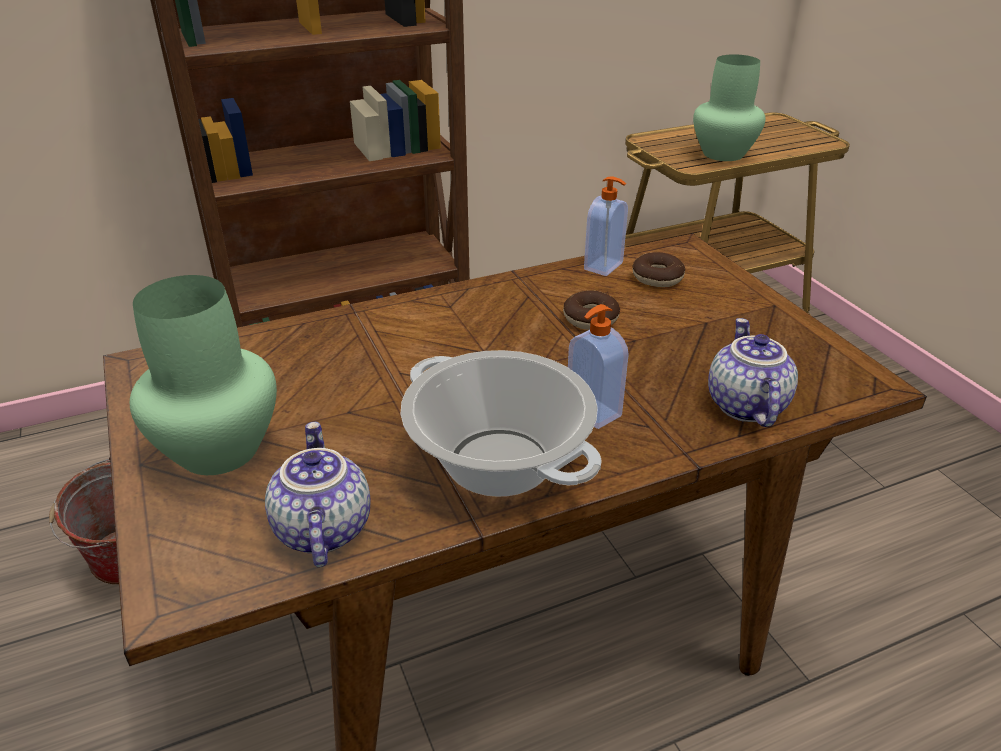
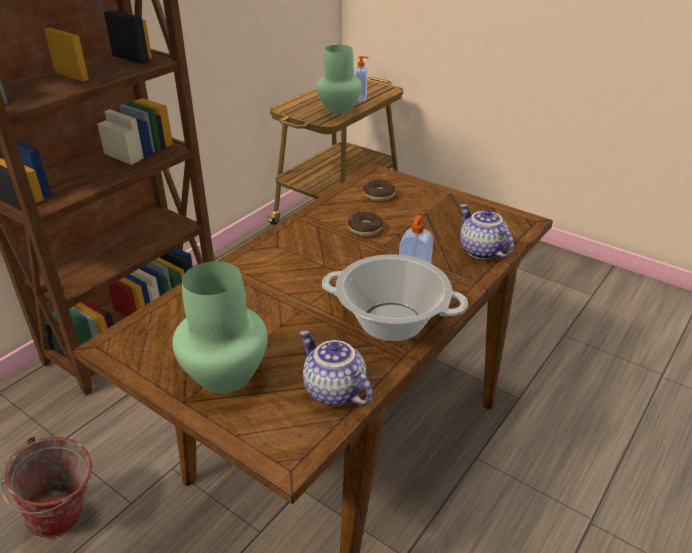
camera: 30 degrees left, 0 degrees up
(604, 267) = (344, 196): soap dispenser -> soap dispenser (361, 98)

